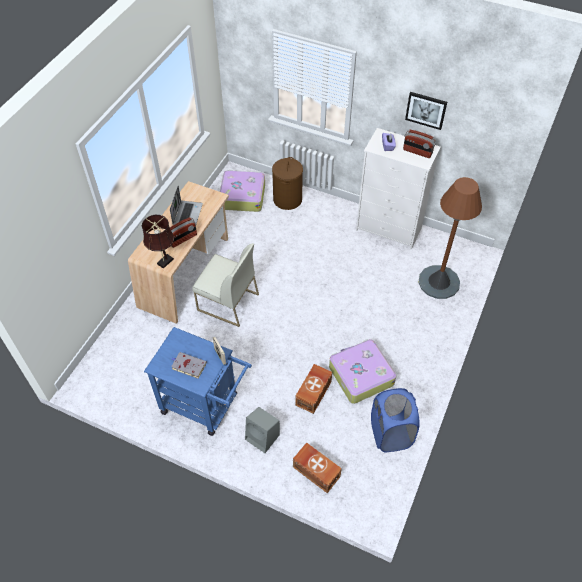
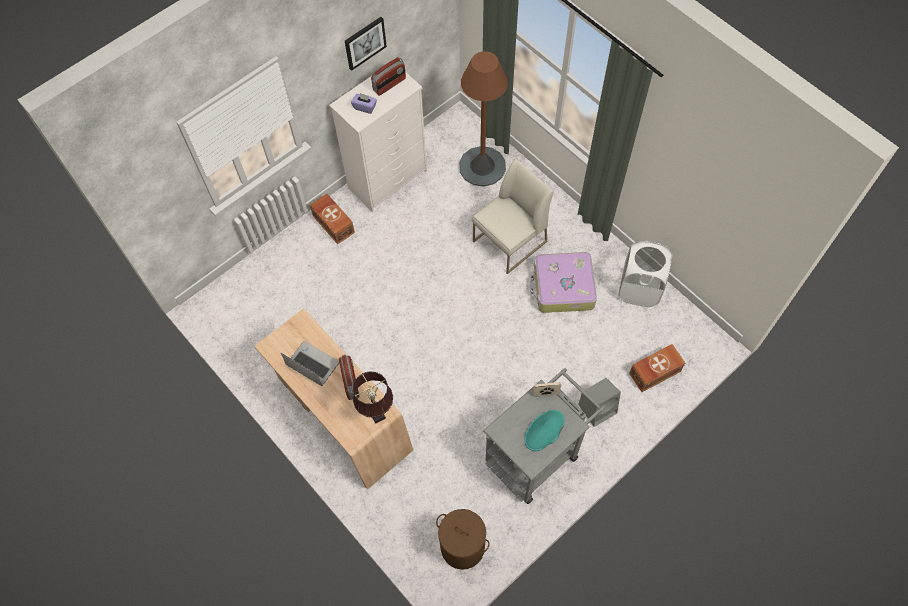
camera: 65 degrees left, 10 degrees up
(188, 366) = (544, 431): grey book -> turquoise hat
(205, 406) = (537, 453): blue cart -> grey cart
(227, 302) = (408, 383): white chair -> white chair (509, 242)
(242, 196) = (251, 310): suitcase -> none
(287, 199) = (286, 262): brown laundry basket -> brown laundry basket (463, 547)
(314, 393) = (566, 339): brown storage box -> brown storage box (333, 223)
(390, 434) = (639, 289): blue laundry basket -> white laundry basket

